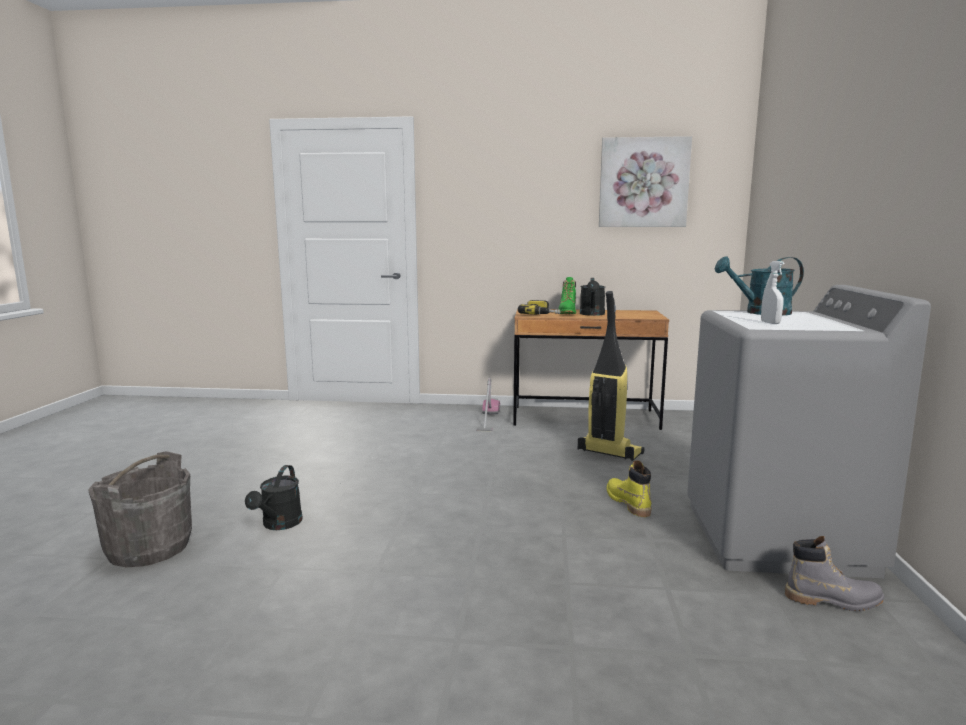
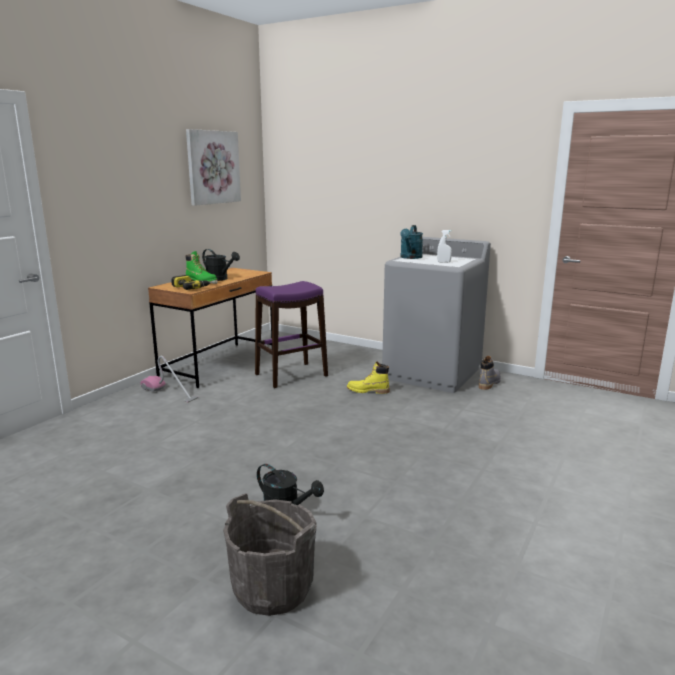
camera: 65 degrees left, 5 degrees up
(609, 452) = (291, 375): vacuum cleaner -> purple stool

